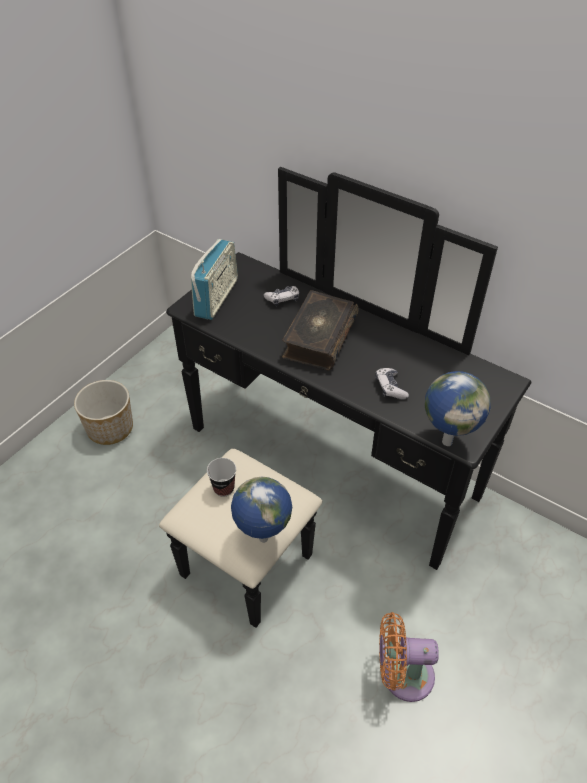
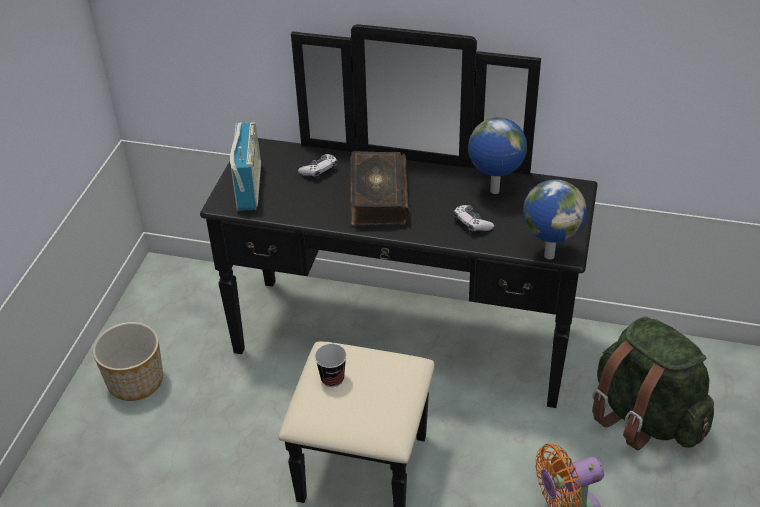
camera: 20 degrees left, 5 degrees down
(262, 539) = (397, 412): globe -> globe (494, 191)
(515, 608) = (645, 417): none -> green backpack

